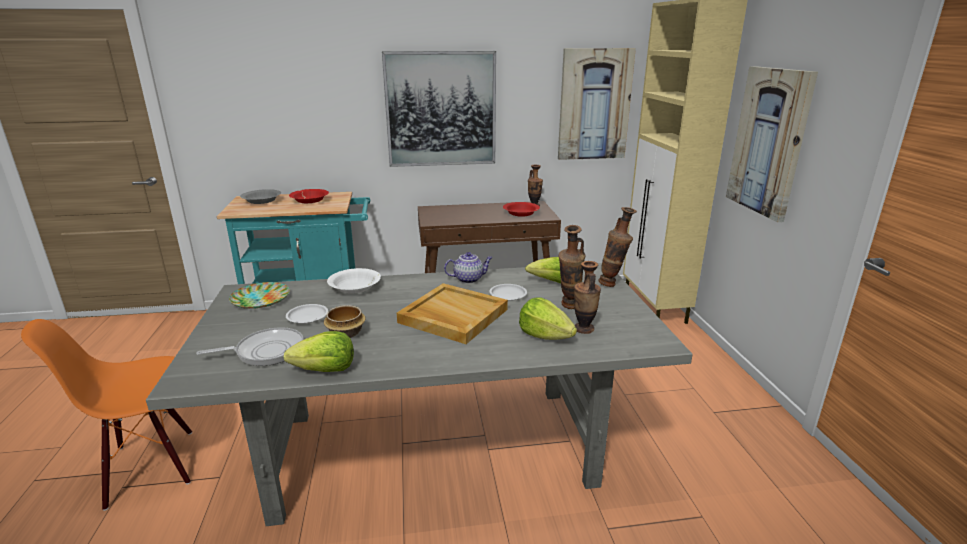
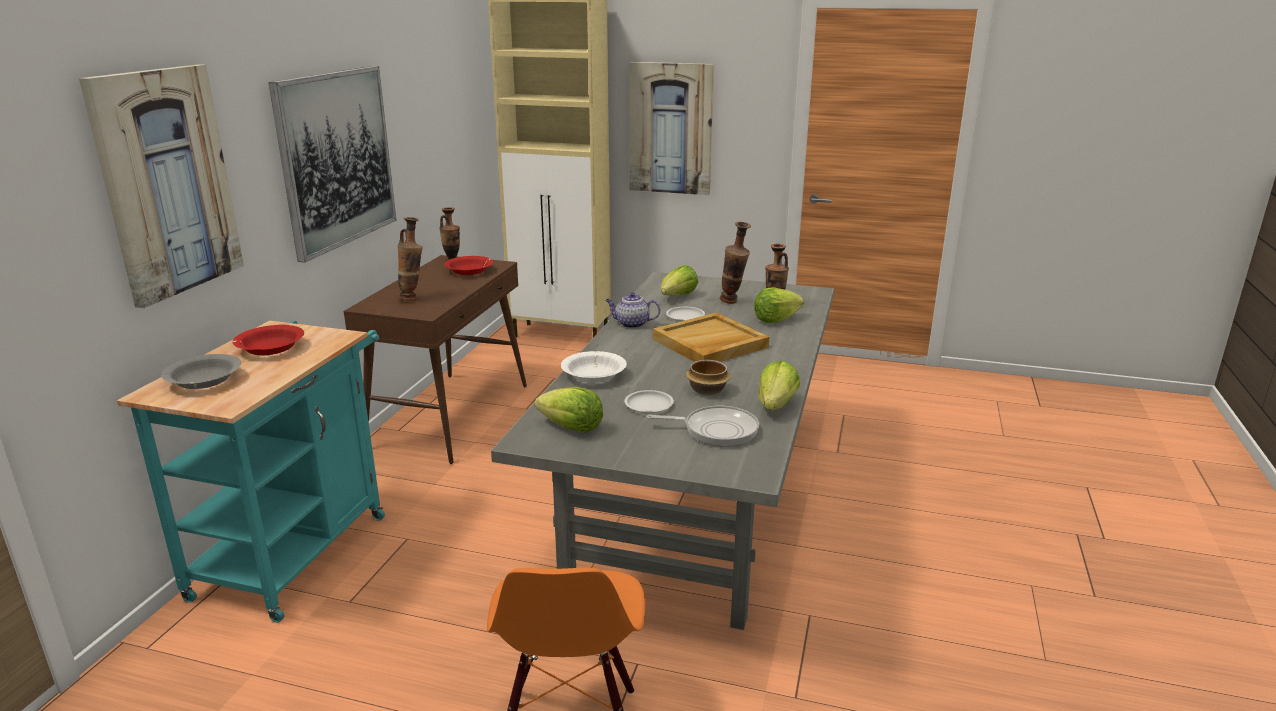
camera: 65 degrees left, 0 degrees up
(260, 299) = (571, 428): plate -> lettuce
(266, 351) = (716, 430): frying pan -> frying pan turned 90 degrees clockwise
(469, 279) = (631, 324): teapot -> teapot turned 90 degrees counterclockwise
(594, 105) = (450, 122): picture -> picture (166, 183)
(613, 285) = (703, 280): vase -> vase (413, 299)

